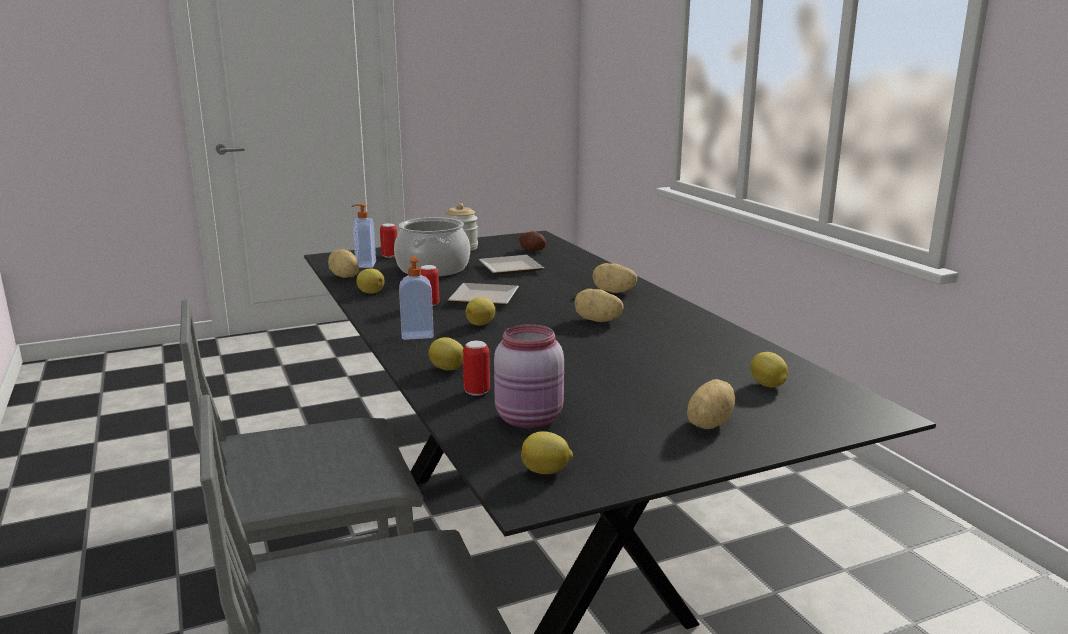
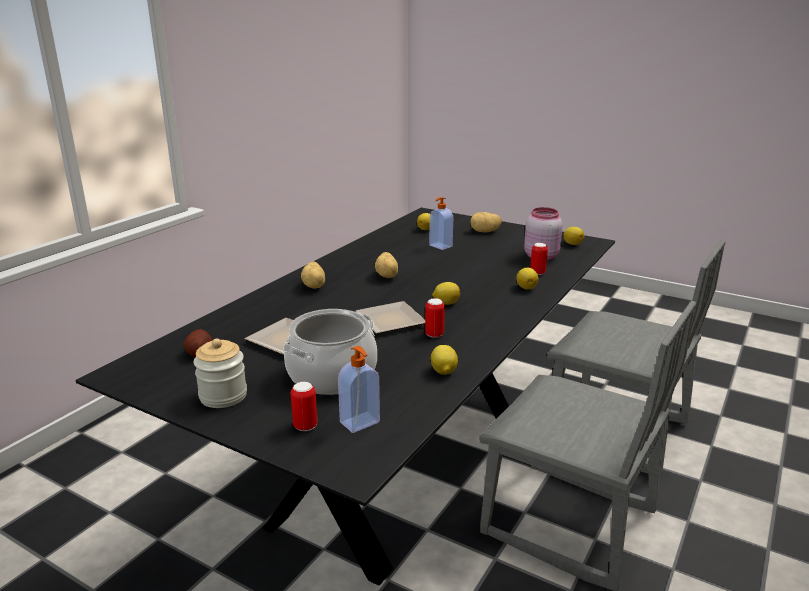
camera: 125 degrees left, 5 degrees up
(344, 277) = (418, 411): potato -> none
(417, 334) = (497, 314): soap dispenser -> soap dispenser (440, 246)

